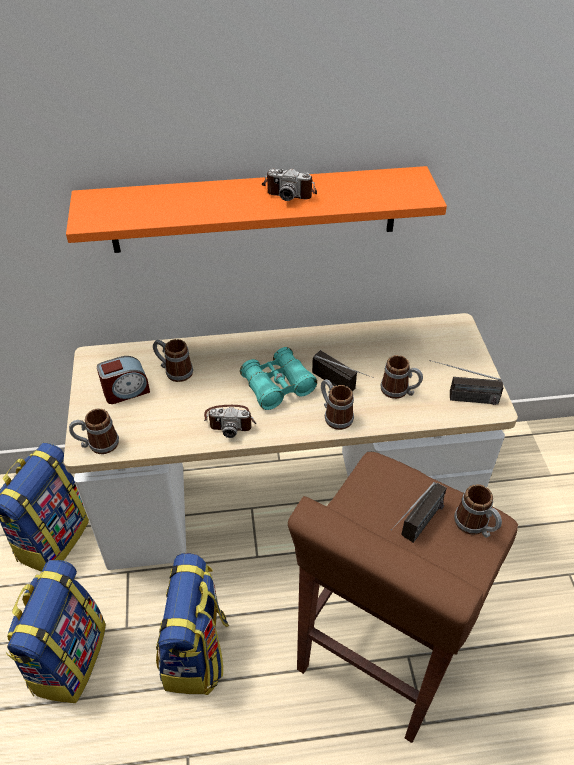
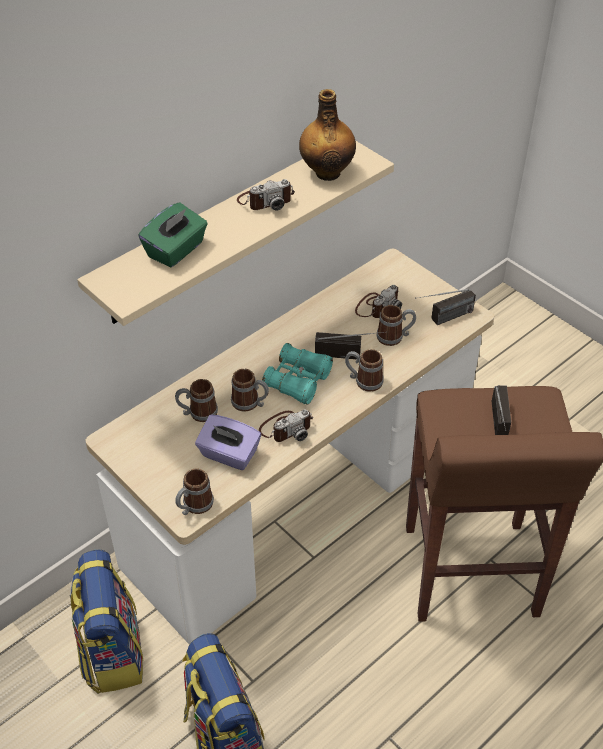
camera: 35 degrees left, 0 degrees up
(126, 391) = (172, 451): alarm clock -> none
(164, 417) = (229, 454): none -> purple tissue box
(169, 200) = (176, 250): none -> green tissue box
(196, 653) = (329, 661): backpack -> none
(254, 210) = (224, 230): orange shelf -> beige shelf
(372, 189) = (327, 172): none -> bottle
(407, 357) = (377, 306): none -> camera
(475, 526) = (536, 404): mug -> mug (250, 403)

